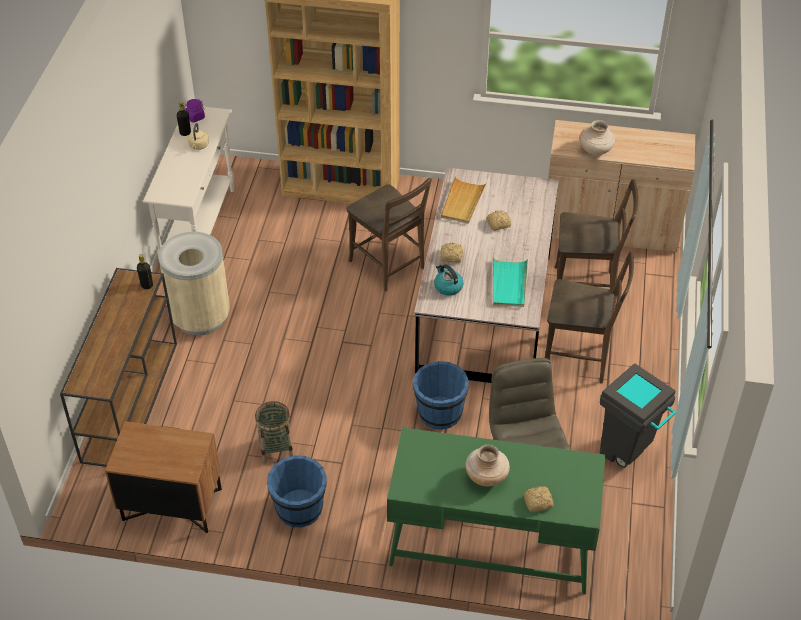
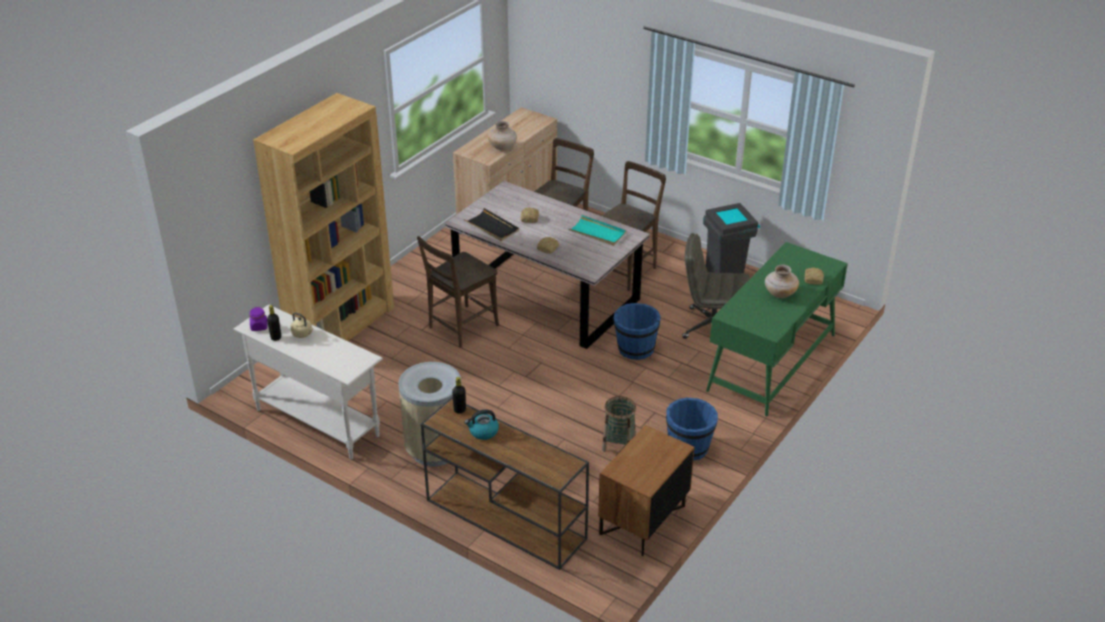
camera: 65 degrees left, 10 degrees down
(389, 267) = (460, 328): brown chair -> brown chair turned 150 degrees clockwise
(447, 287) = (579, 259): kettle -> kettle (483, 432)
(462, 202) = (492, 227): beige tray -> black tray

